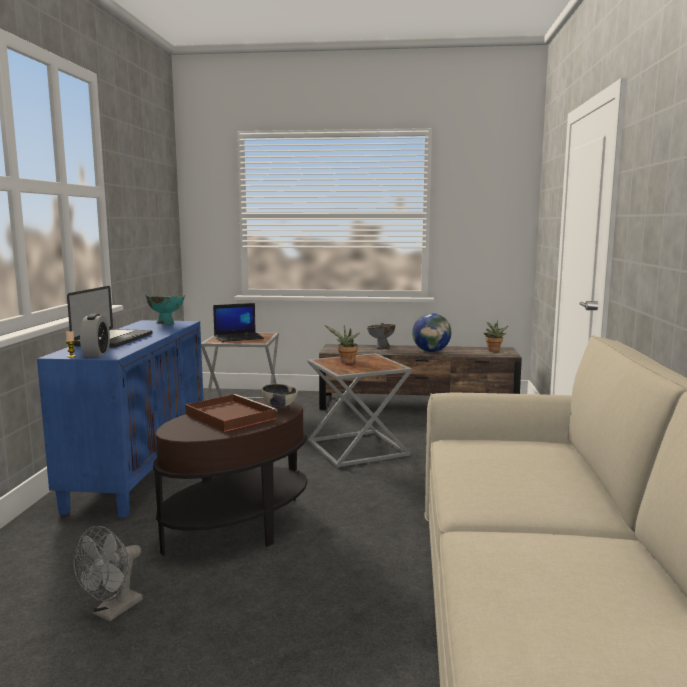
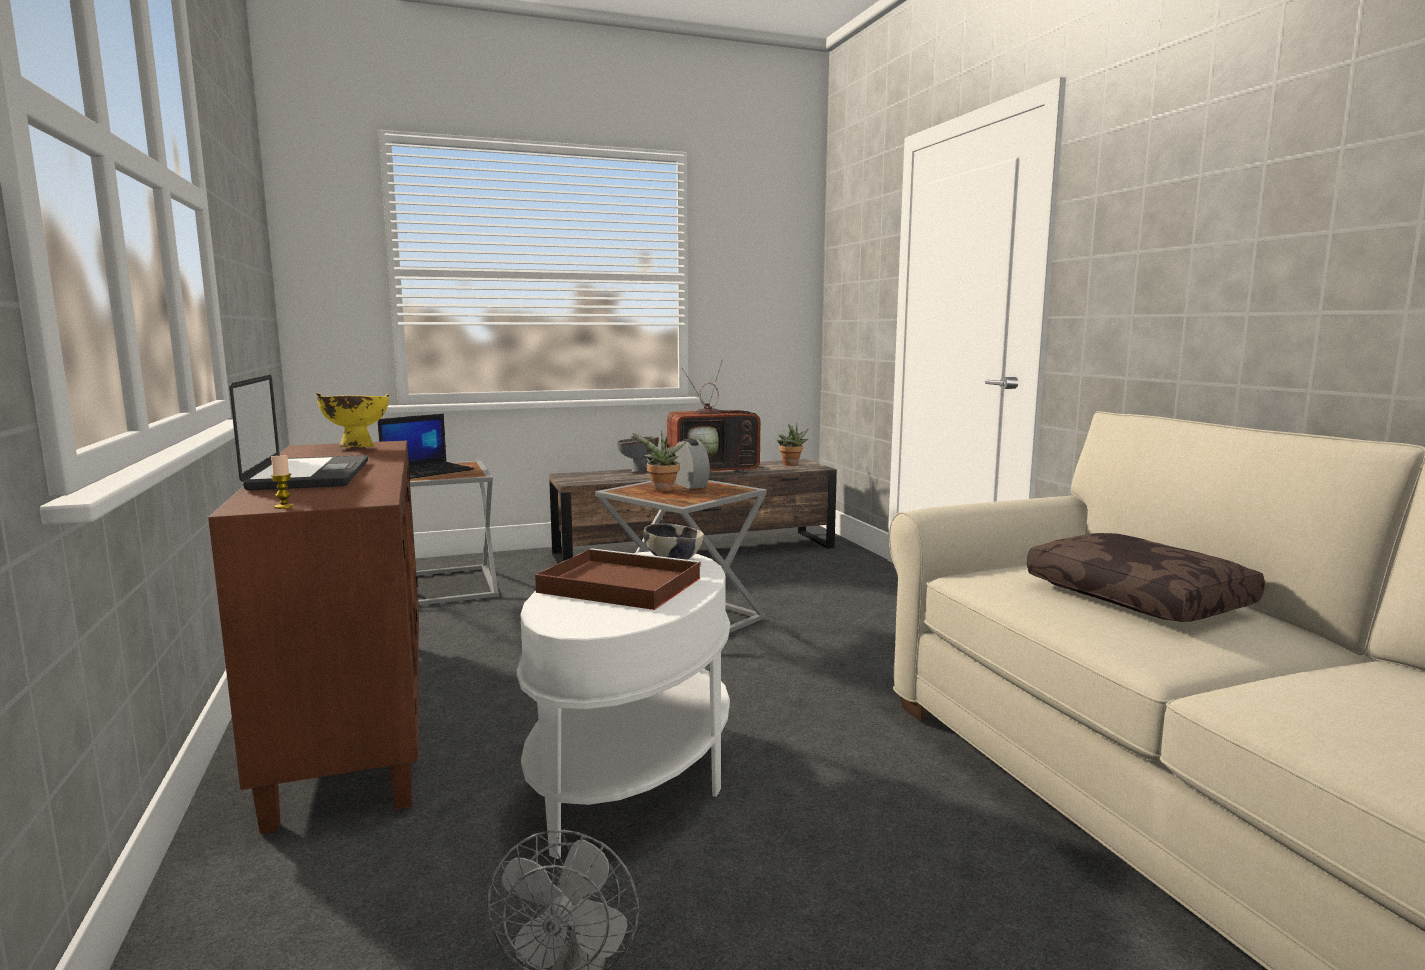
camera: 25 degrees left, 0 degrees up
(96, 354) = (330, 498): alarm clock -> alarm clock (690, 485)
(139, 471) = (352, 718): blue cabinet -> brown cabinet
(165, 324) = (356, 448): turquoise bowl -> yellow bowl
(237, 527) = (633, 777): brown side table -> white side table
(431, 351) = (714, 471): globe -> television
(530, 471) = (1139, 597): none -> brown pillow

